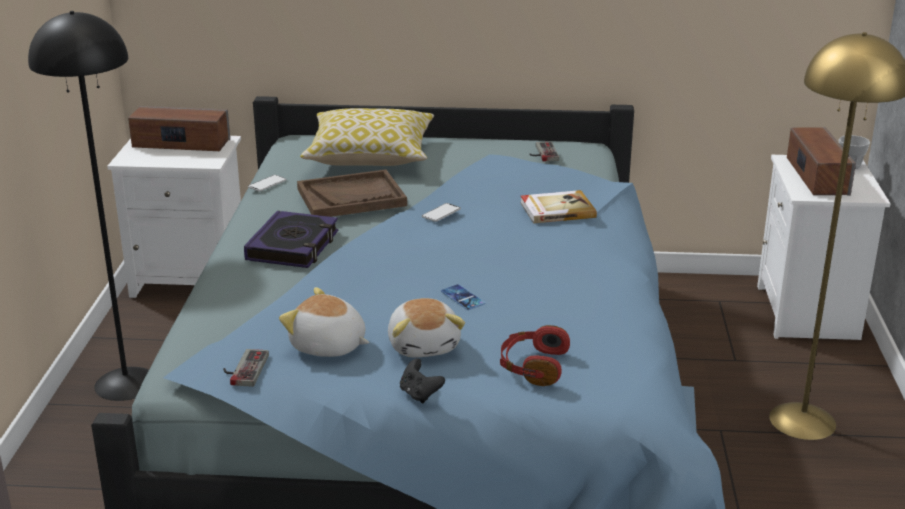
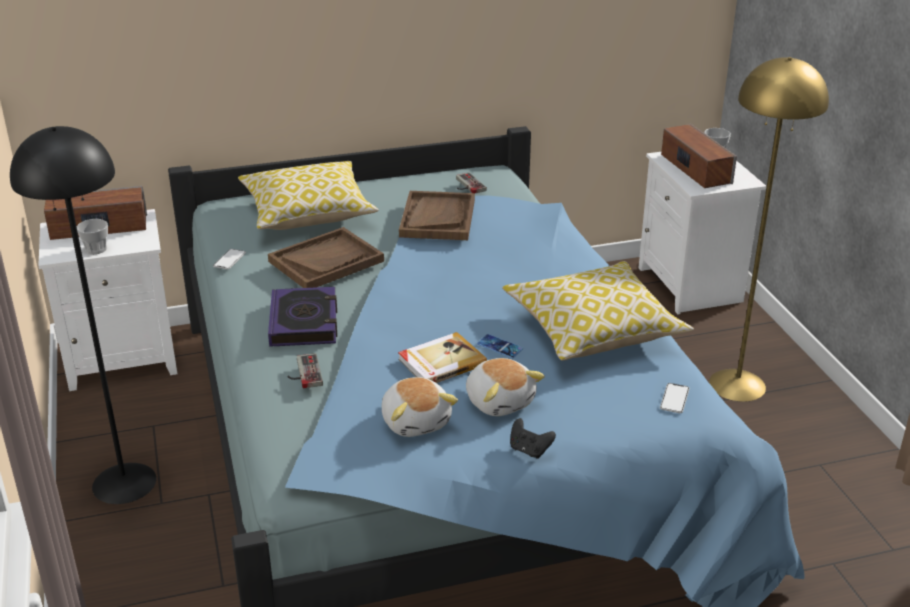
camera: 20 degrees left, 5 degrees up
(165, 160) = (96, 249): none -> cup
(243, 369) = (355, 461): game controller -> game controller (303, 373)
(328, 346) = (416, 421): plush toy -> plush toy turned 120 degrees counterclockwise
(441, 213) = (420, 263): phone -> phone (674, 399)
(489, 177) = (437, 218): none -> brown tray
(533, 366) = (604, 401): red headphones -> none
(556, 210) = (519, 242): book -> book (441, 362)
(573, 300) = (593, 330): none -> pillow

